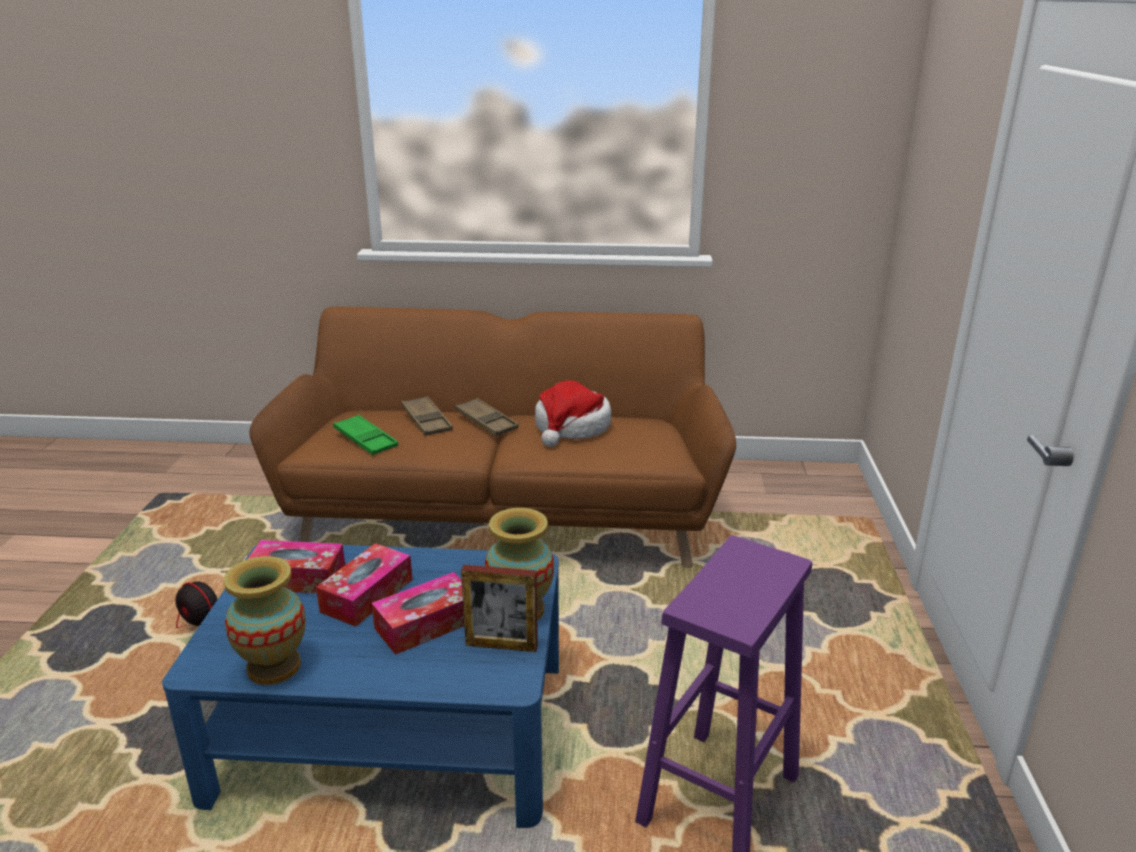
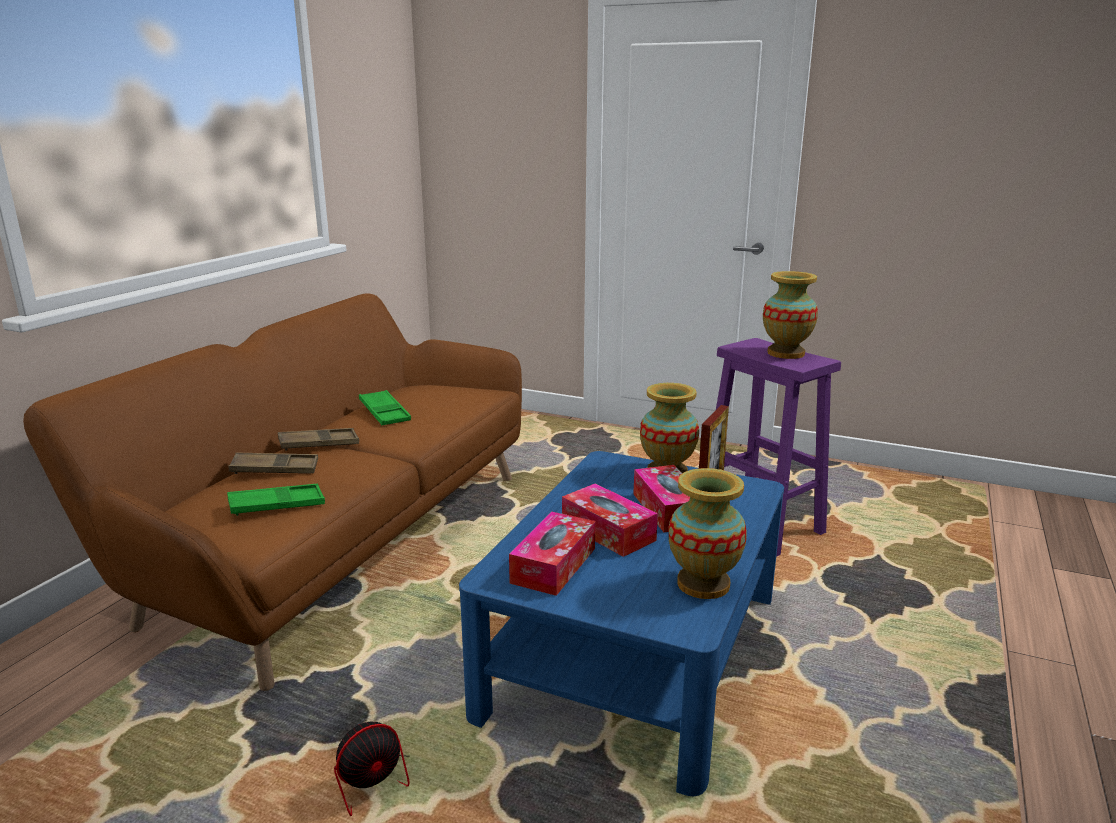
camera: 70 degrees left, 5 degrees down
(571, 427) = (384, 413): hat -> green tray
(748, 592) = (785, 353): none -> vase

